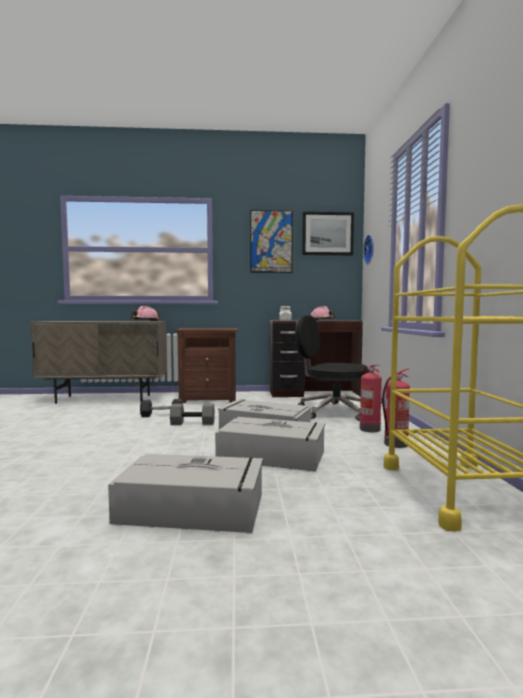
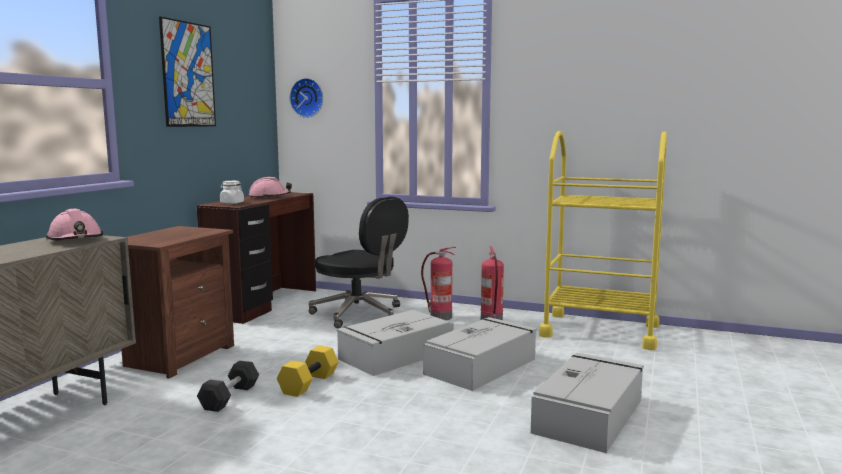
camera: 65 degrees left, 5 degrees up
(193, 423) = (308, 383): grey dumbbell -> yellow dumbbell
(327, 234) = (245, 67): picture -> none
(332, 411) = (360, 314): black office chair -> black office chair turned 105 degrees counterclockwise

